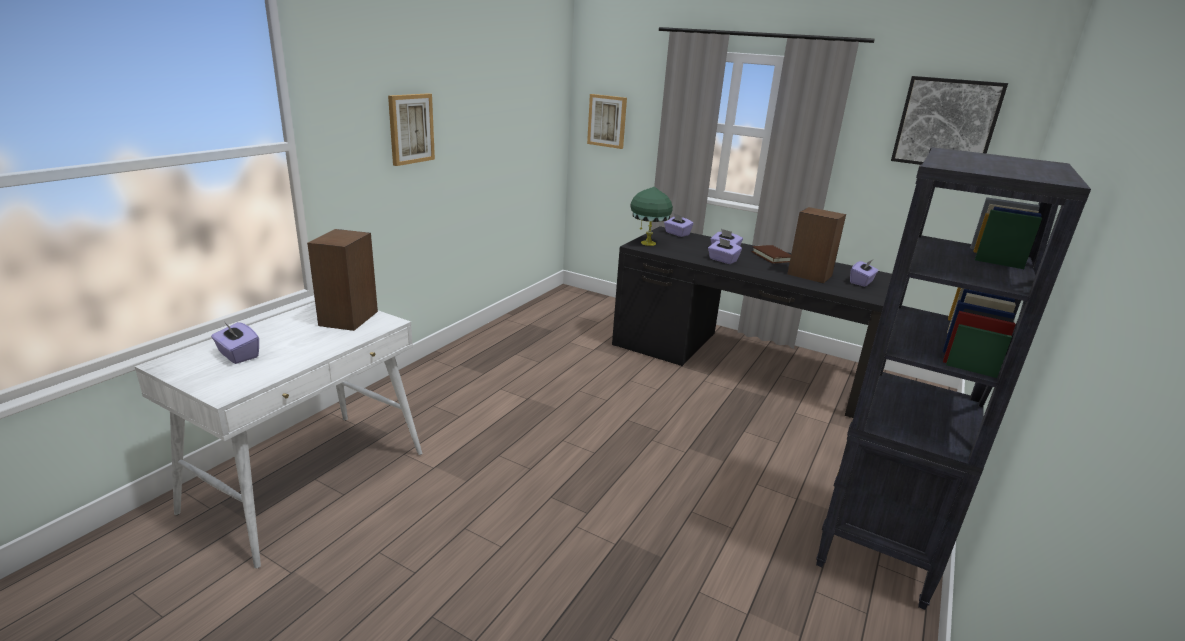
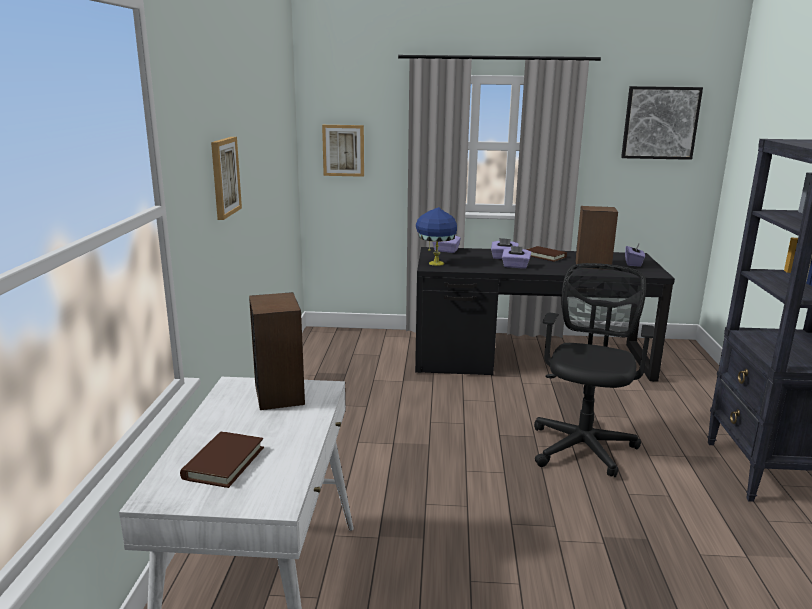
camera: 25 degrees left, 5 degrees down
(238, 355) = (223, 463): purple tissue box -> brown book
(647, 243) = (435, 263): green table lamp -> blue table lamp
(698, 453) = (583, 445): none -> black office chair

